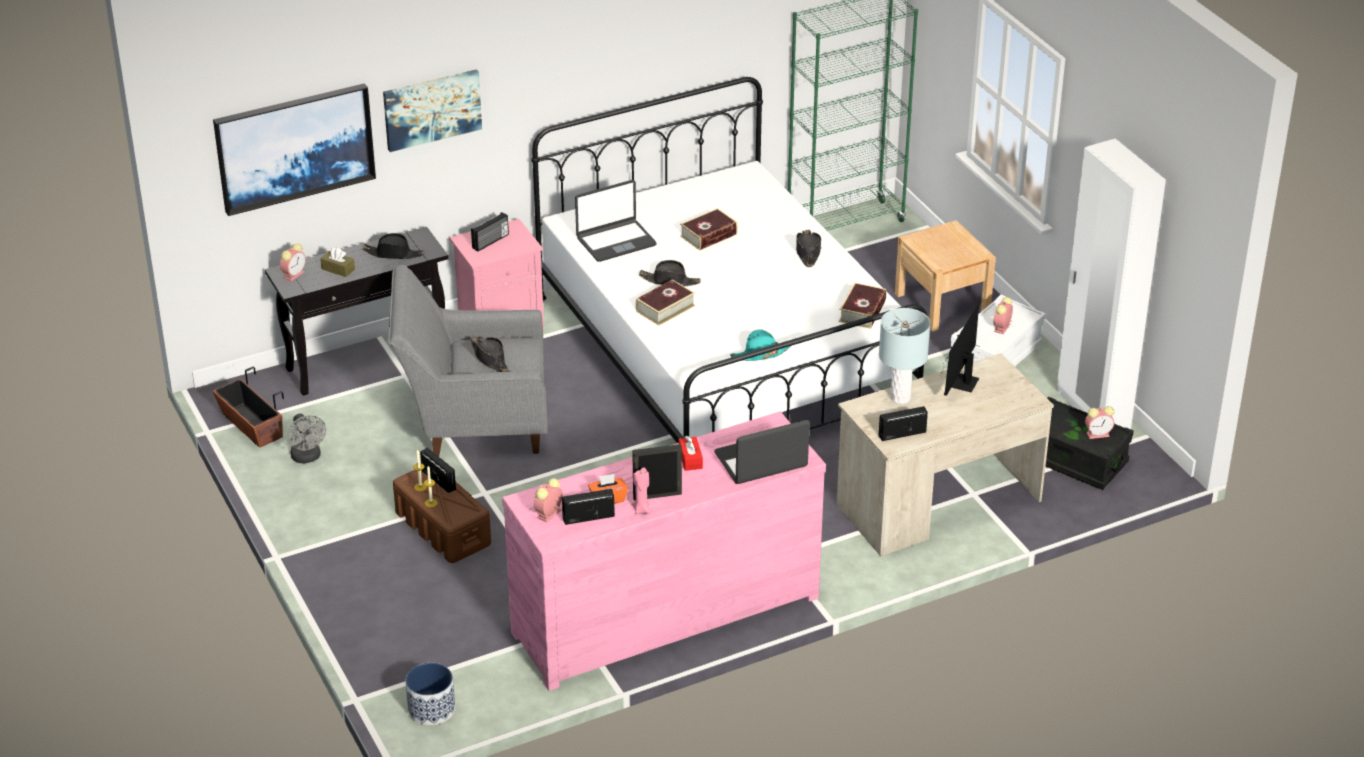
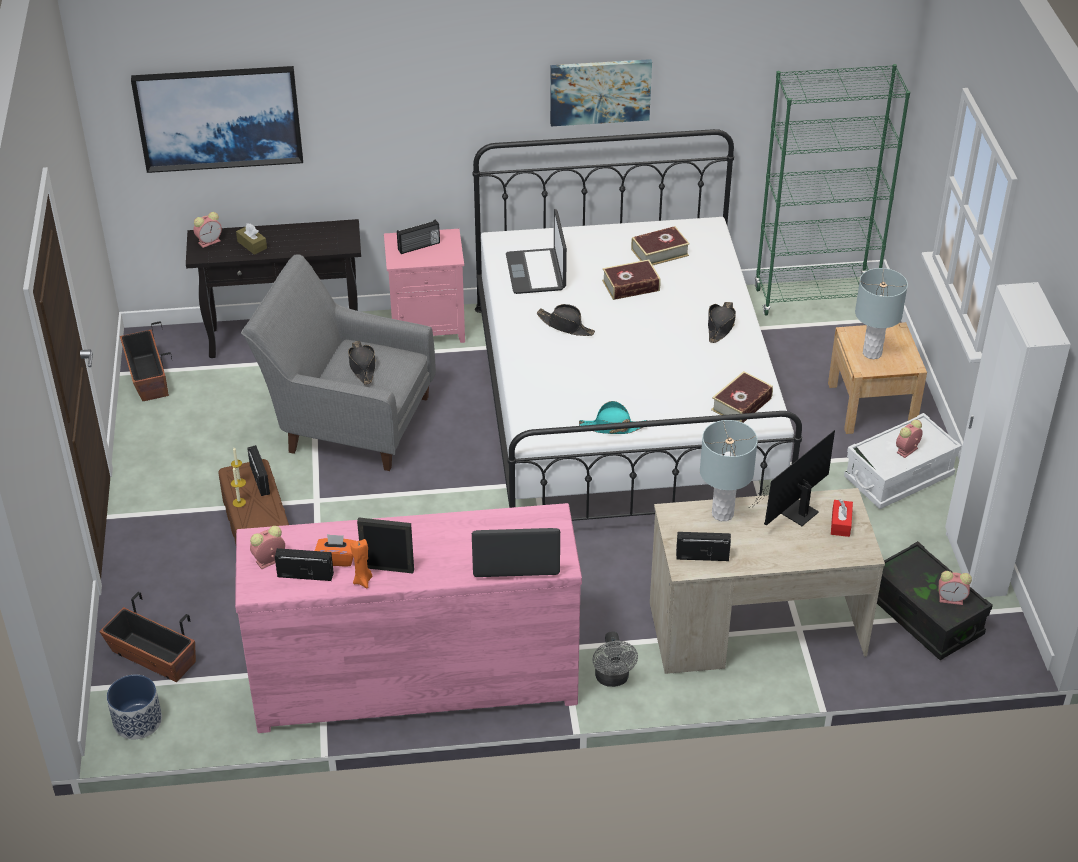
camera: 20 degrees right, 5 degrees up
(307, 458) = (178, 422): grey fan -> grey fan (613, 679)
(394, 254) = (311, 240): black hat -> none
(412, 656) = (153, 658): none -> planter
(432, 109) = (367, 104): picture -> picture (600, 91)
(615, 241) = (536, 272): laptop -> laptop turned 90 degrees clockwise
(642, 509) = (363, 580): pink candle -> orange candle
(665, 308) = (544, 354): book -> book (659, 252)
(690, 459) = (445, 535): red tissue box -> red tissue box (840, 523)
(941, 251) = (872, 353): none -> grey table lamp

